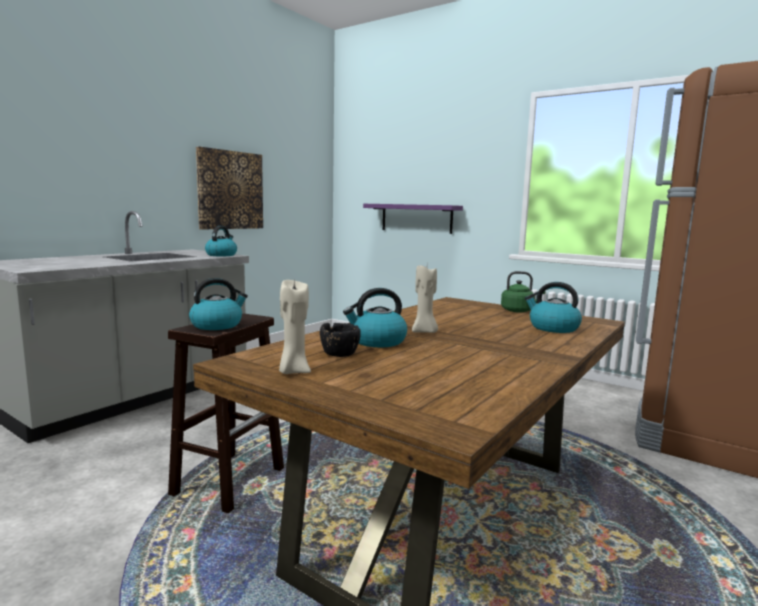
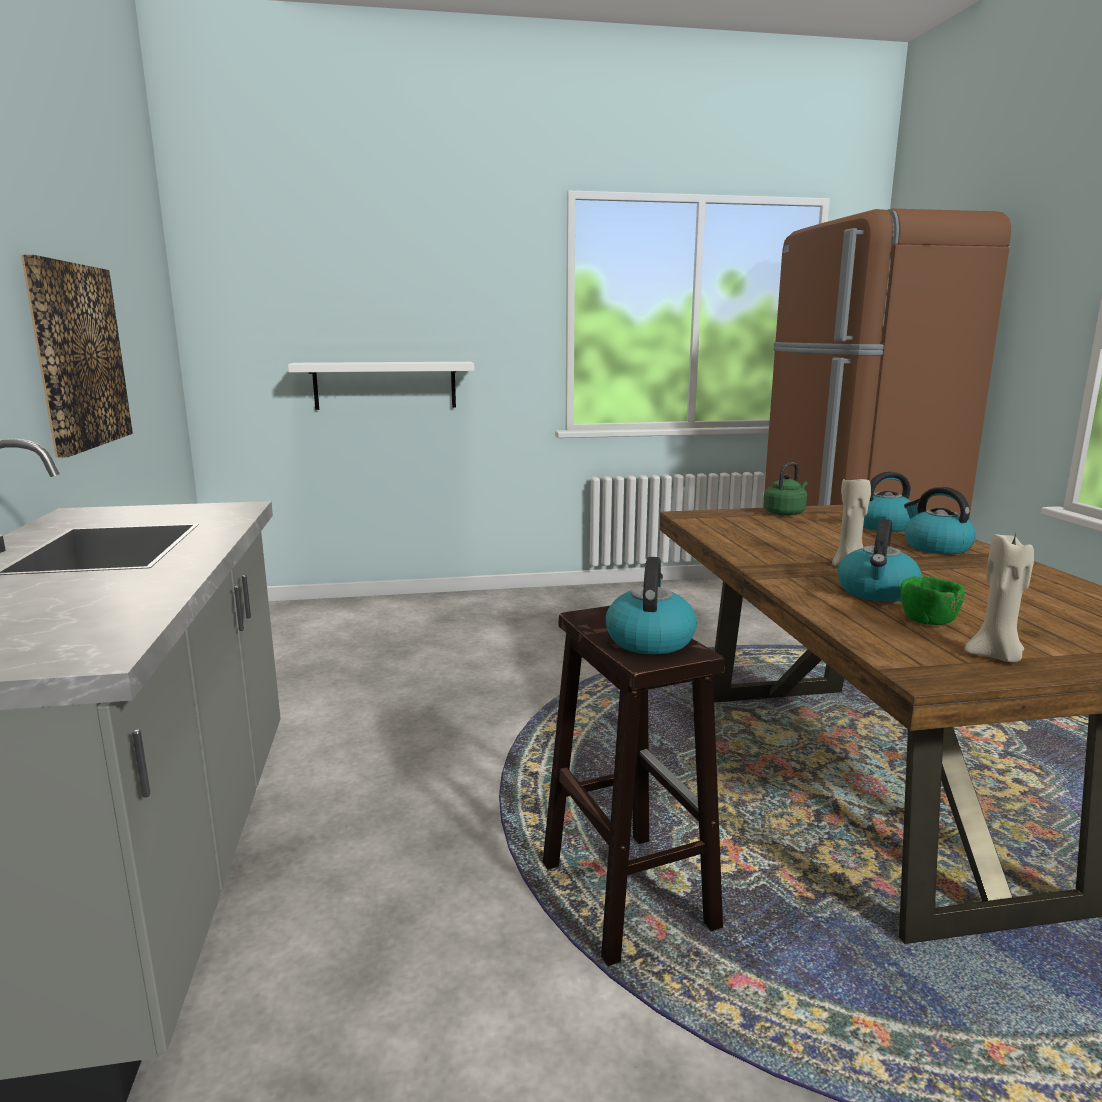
camera: 45 degrees left, 5 degrees up
(221, 255) = (220, 510): kettle -> kettle (935, 547)
(339, 354) = (928, 621): black bowl -> green bowl
(416, 218) = (385, 385): purple shelf -> white shelf

